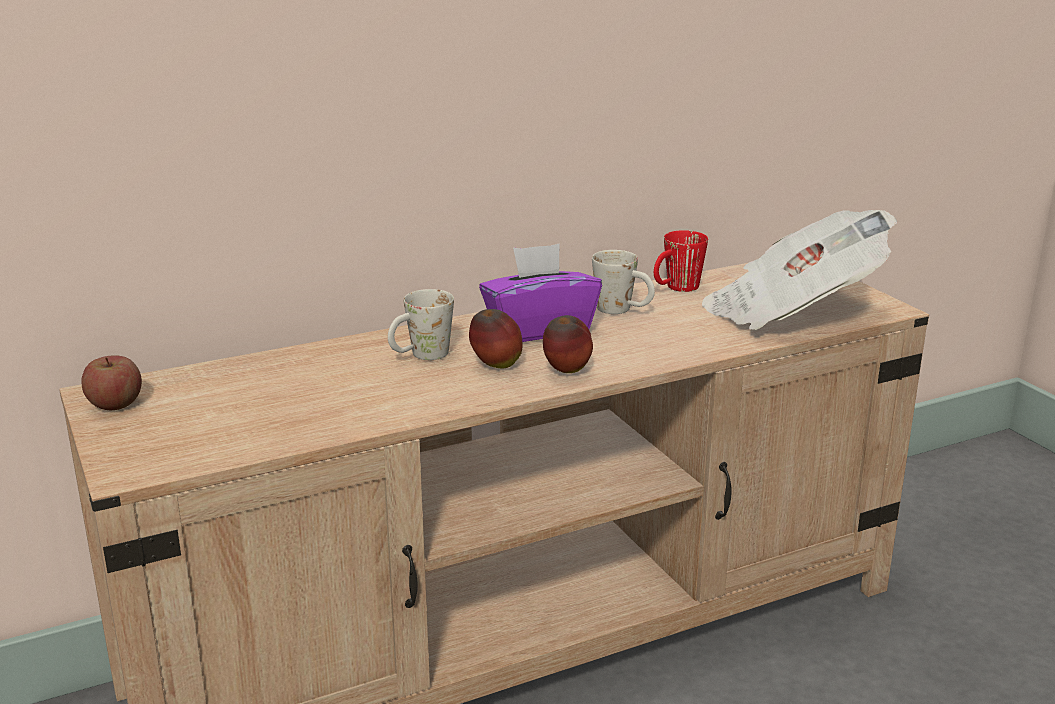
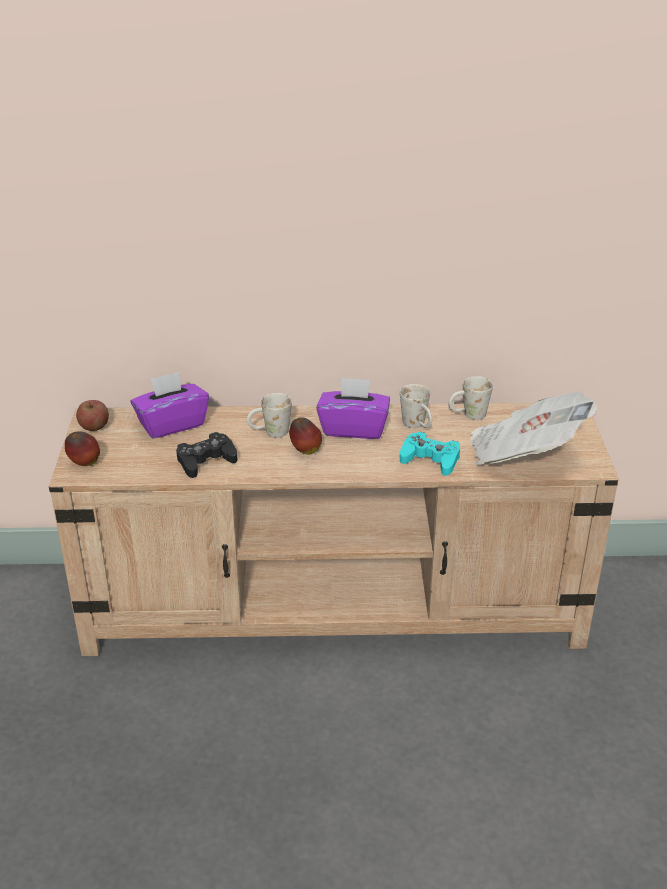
camera: 25 degrees right, 10 degrees up
(251, 376) = (171, 424): none -> purple tissue box
(351, 407) = (206, 461): none -> black game controller
(566, 372) = (340, 466): apple -> apple (85, 464)
(676, 289) = (468, 415): red mug -> white mug
(681, 341) = (430, 459): none -> turquoise game controller

